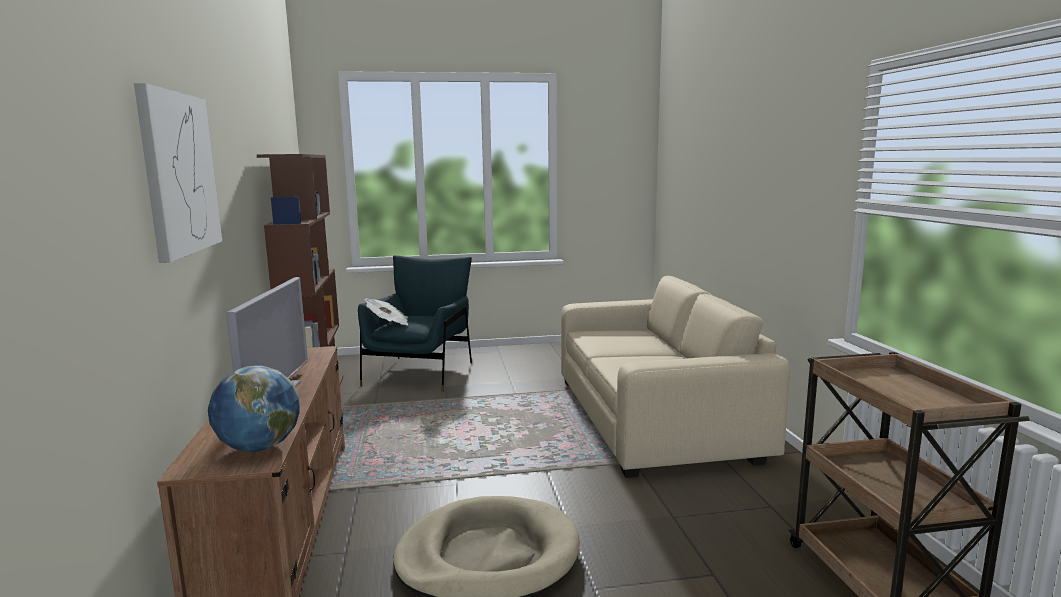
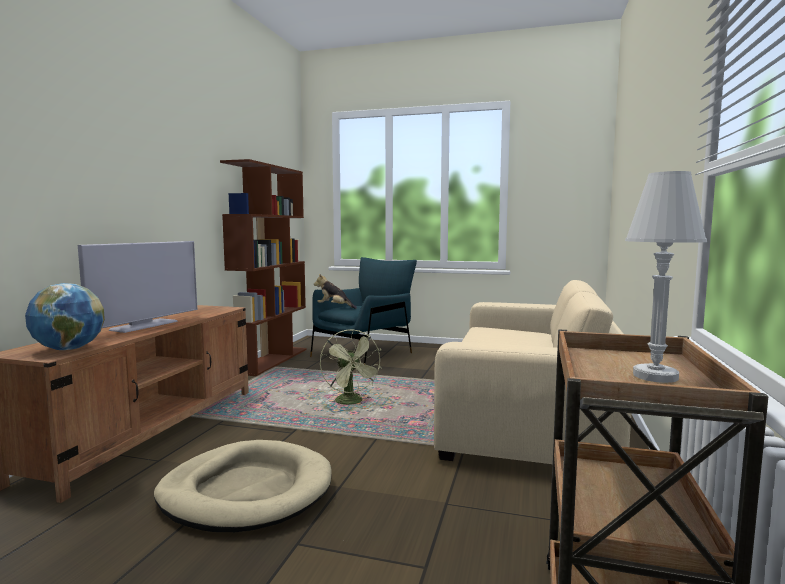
camera: 25 degrees right, 5 degrees down
(179, 173) = (88, 149): picture -> none
(388, 323) = (334, 307): newspaper -> plush toy
(477, 435) = (352, 402): none -> green fan
(917, 392) = (655, 376): none -> white table lamp

